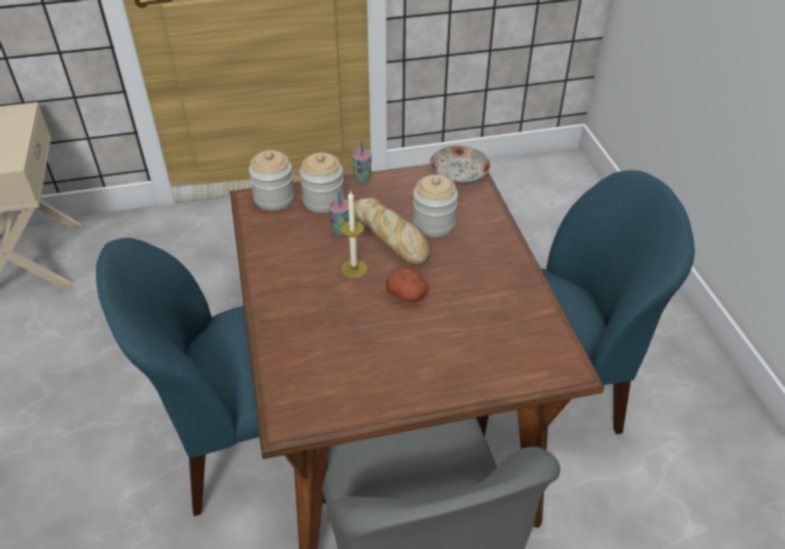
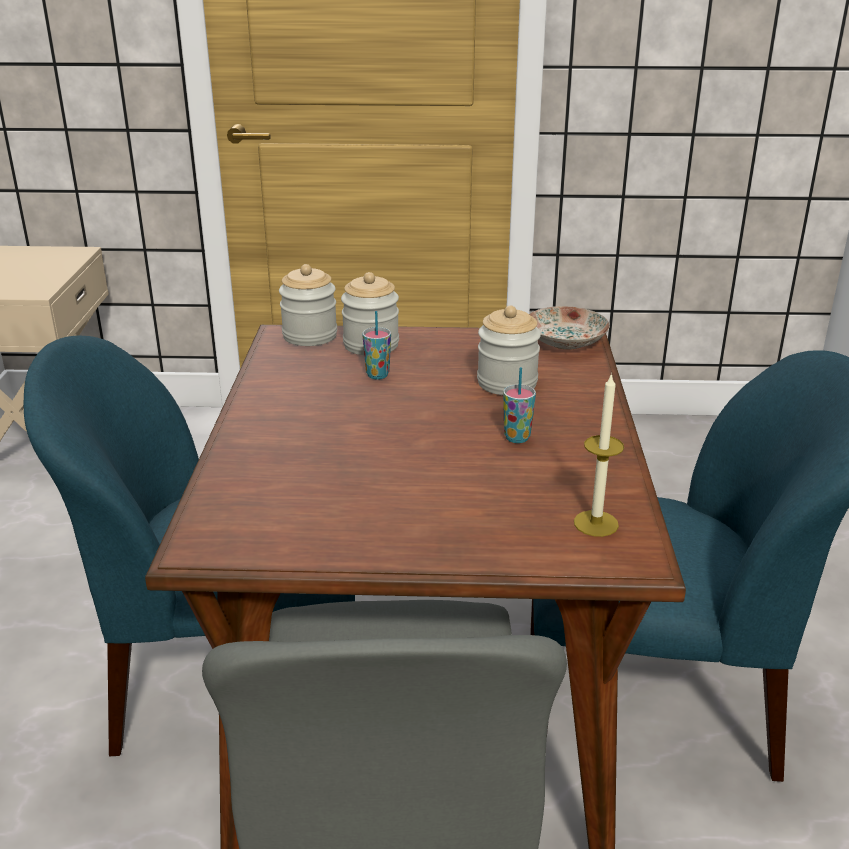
camera: 15 degrees right, 15 degrees down
(354, 269) = (375, 411): candle -> candle (596, 523)
(362, 179) = (433, 332): cup -> cup (517, 438)
(391, 238) = (441, 389): bread -> none
(408, 295) = (434, 446): potato -> none

